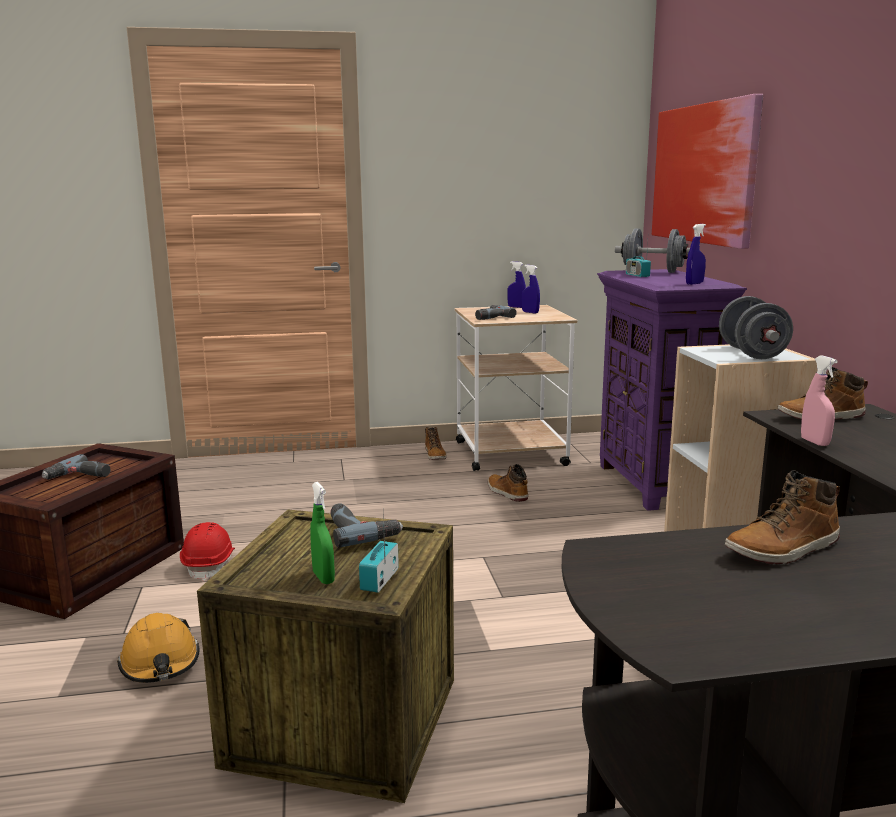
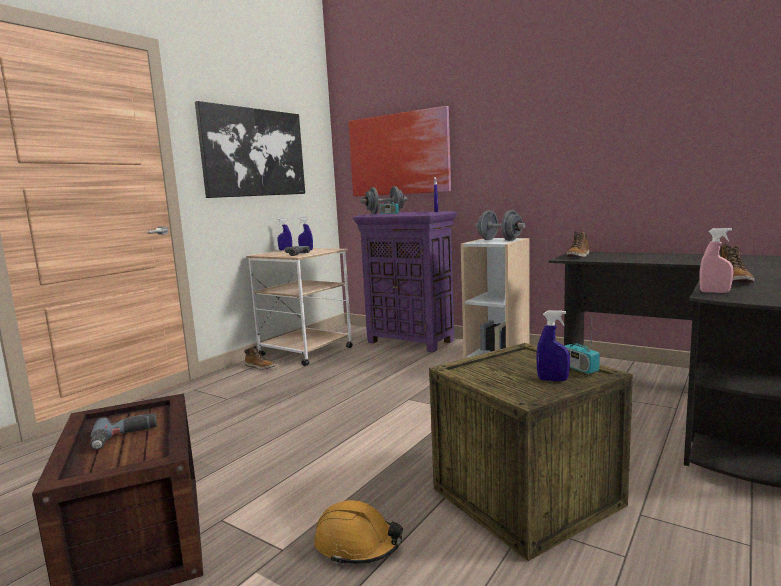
camera: 45 degrees left, 5 degrees down
(210, 564) = (246, 481): red hard hat -> none
(323, 577) = (552, 380): green spray bottle -> blue spray bottle
(361, 531) = (500, 359): power drill -> none
(487, 168) = (254, 152): none -> picture
(506, 493) = (349, 369): boot -> none
(815, 442) = (609, 261): pink spray bottle -> pink spray bottle (714, 292)

